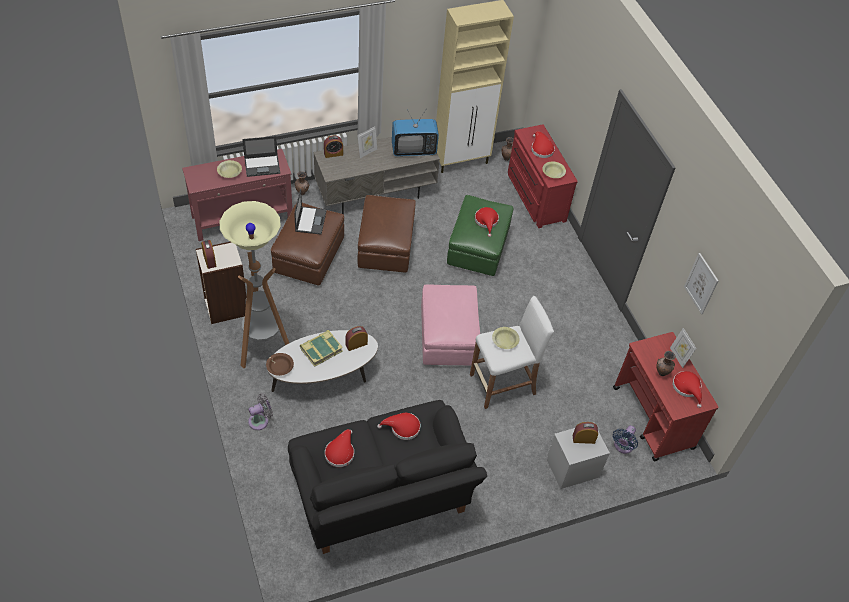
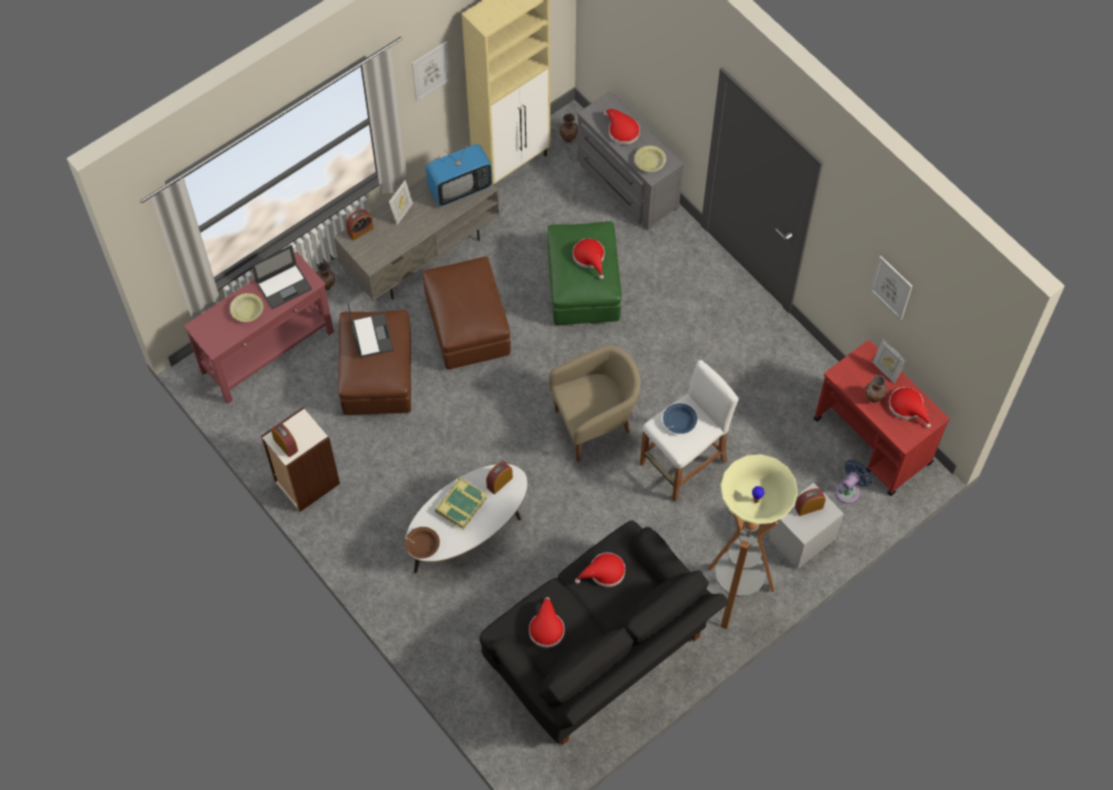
camera: 15 degrees left, 10 degrees up
(260, 420) = (418, 614): grey fan -> none
(264, 349) = (379, 522): floor lamp -> floor lamp (735, 594)
(415, 50) = (430, 71): none -> picture
(448, 338) = (595, 425): pink ottoman -> beige armchair
(505, 340) = (679, 421): yellow bowl -> blue bowl
(534, 197) = (625, 185): red dresser -> grey dresser
(622, 446) = (849, 490): blue fan -> blue fan turned 150 degrees counterclockwise

